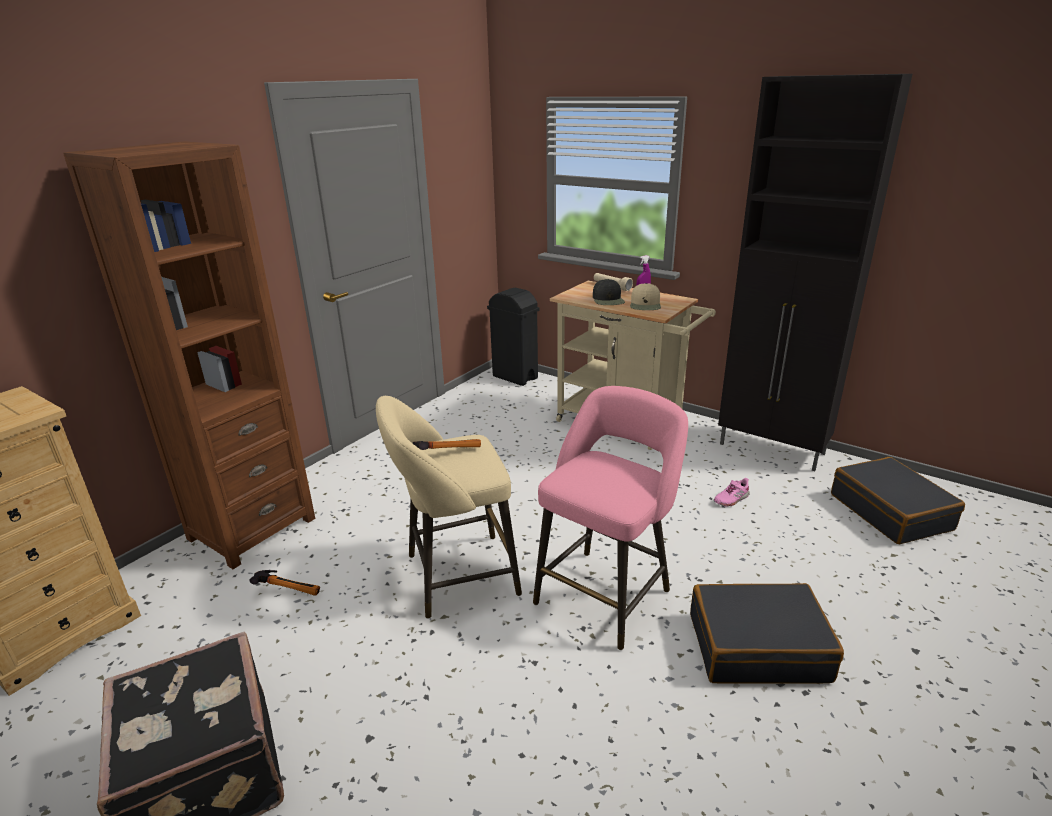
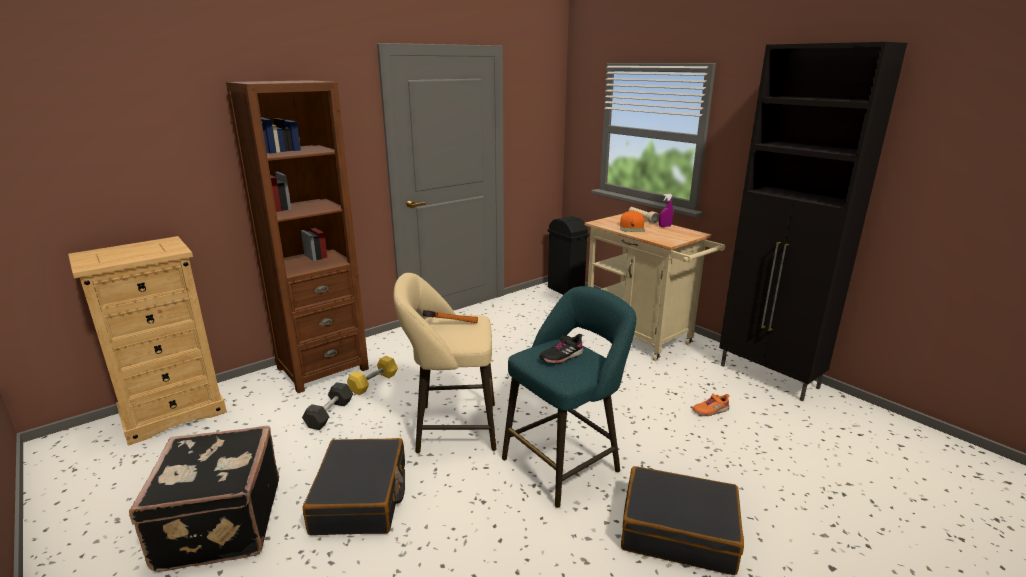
camera: 15 degrees right, 5 degrees down
(290, 589) = (329, 414): hammer -> grey dumbbell
(330, 536) = (373, 383): none -> yellow dumbbell
(603, 475) = (561, 357): none -> black shoe
(606, 593) = (565, 463): pink stool -> turquoise stool
(608, 300) = (632, 228): black cap -> orange cap
(645, 304) = (661, 234): beige cap -> none
(731, 499) = (710, 410): pink shoe -> orange shoe
(890, 512) = (864, 447): black suitcase -> black suitcase (361, 498)

